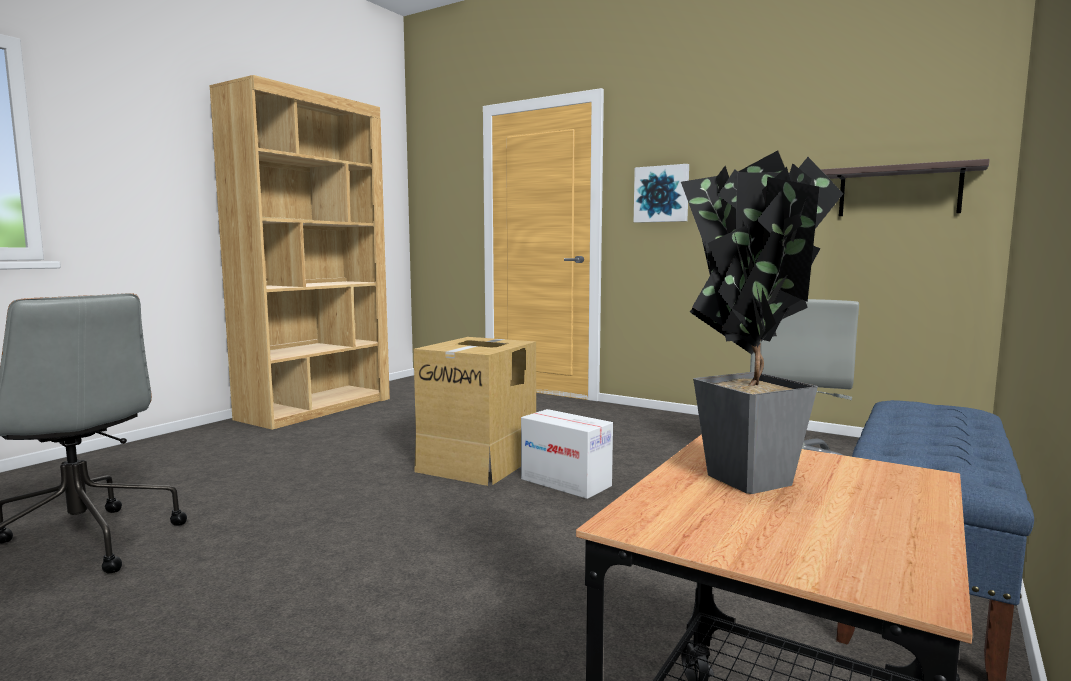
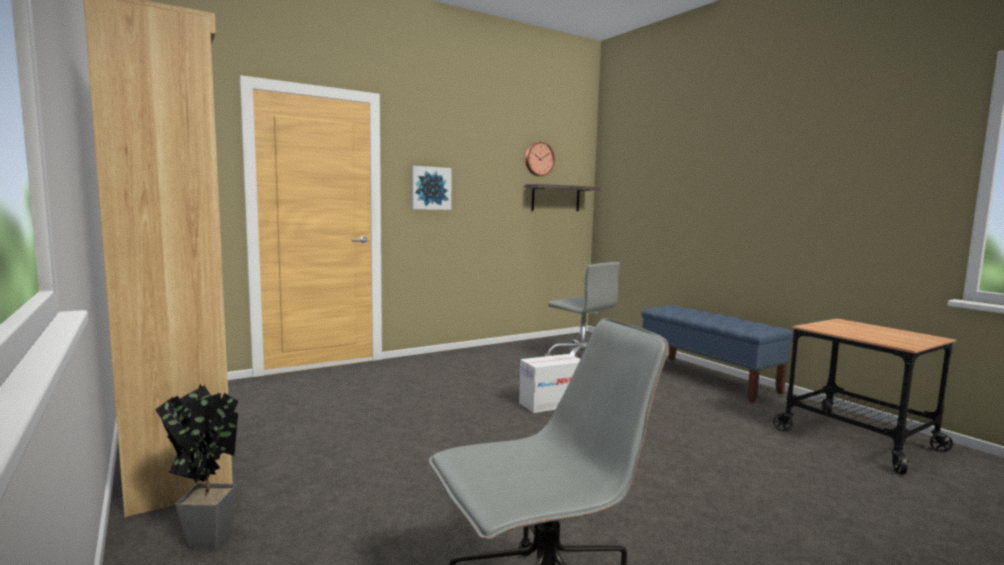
camera: 65 degrees left, 0 degrees up
(479, 462) = (484, 418): cardboard box -> none
(745, 474) = (847, 331): potted plant -> potted plant (205, 536)
(858, 126) = (538, 159): none -> wall clock

